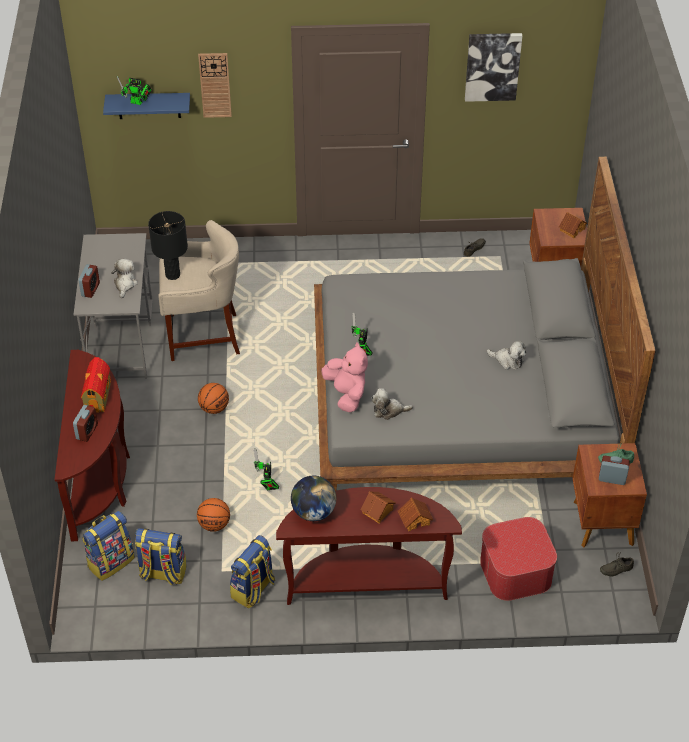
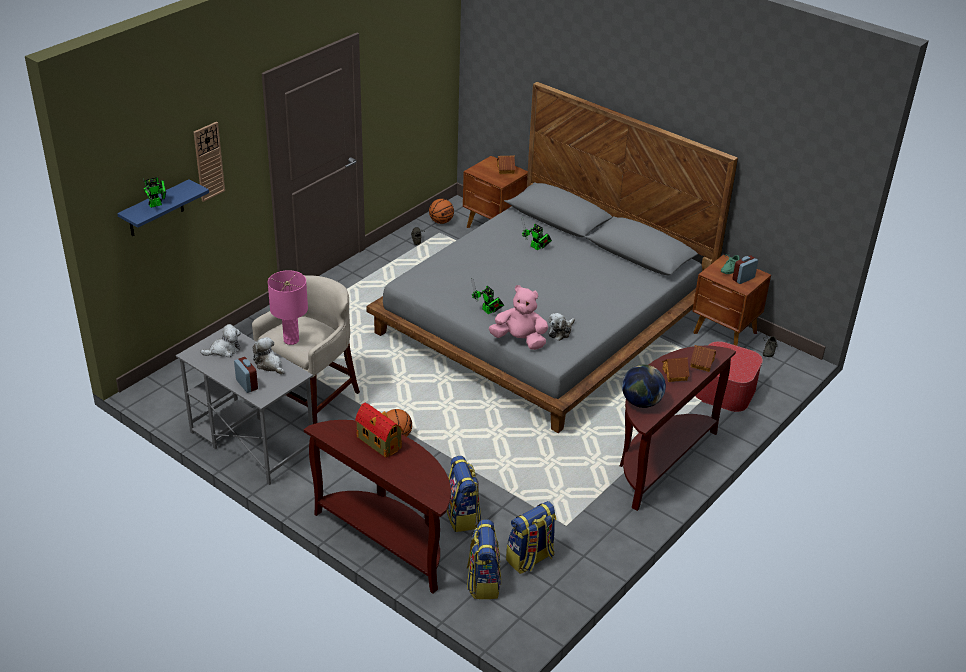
camera: 50 degrees left, 10 degrees down
(87, 431) = (411, 468): alarm clock -> none
(173, 275) = (291, 340): black table lamp -> pink table lamp
(214, 524) = (514, 503): basketball -> basketball (441, 221)
(253, 590) = (603, 520): backpack -> backpack (462, 516)
(267, 485) = (510, 454): toy robot -> toy robot (536, 248)
(492, 66) = (400, 58): picture -> none
(508, 360) = (580, 261): plush toy -> plush toy (224, 350)

